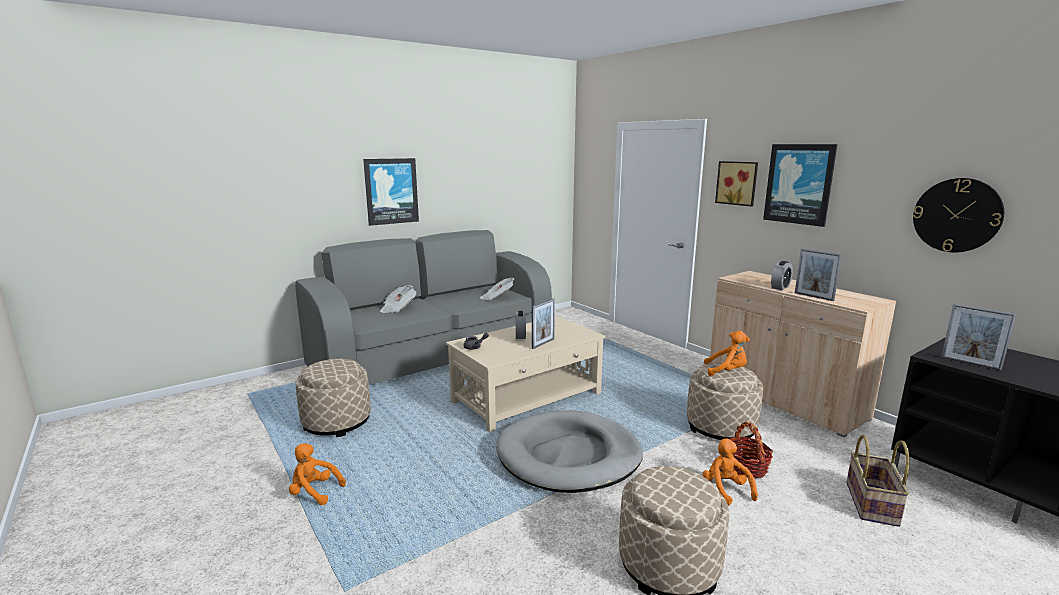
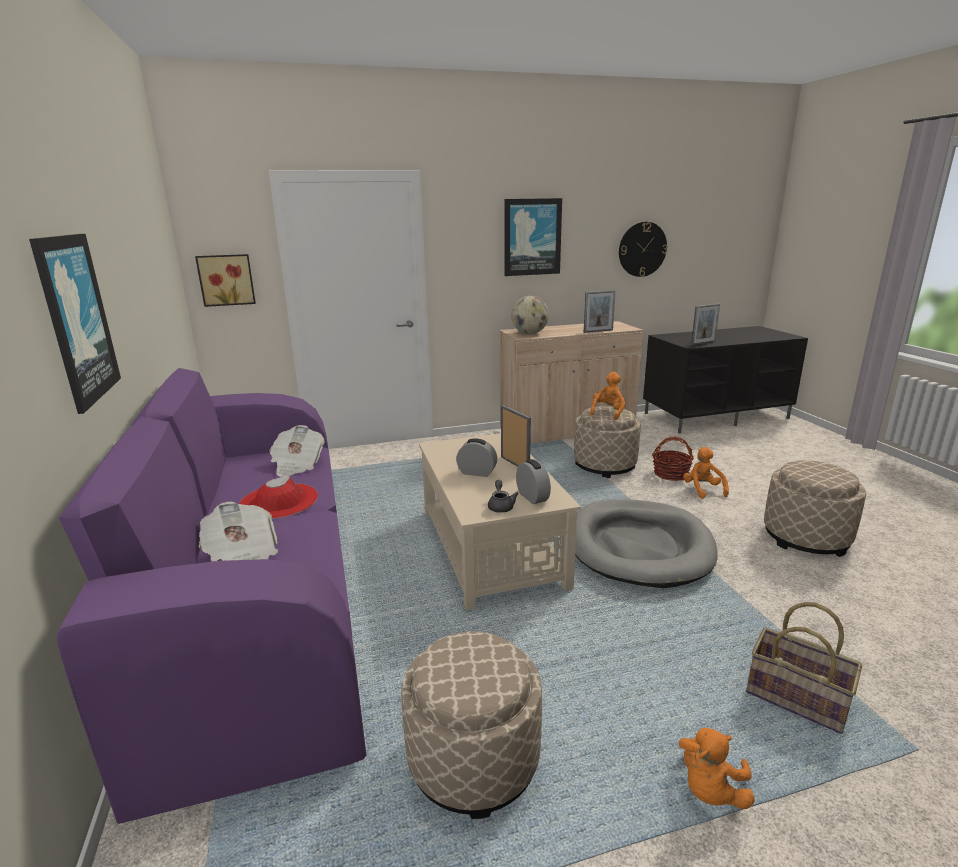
camera: 70 degrees left, 5 degrees up
(436, 353) = (263, 605): grey sofa -> purple sofa
(452, 303) = (278, 501): none -> red hat
(726, 490) = (703, 490): orange plush toy -> orange plush toy turned 75 degrees clockwise
(737, 183) = (470, 242): picture -> picture (226, 280)
(751, 278) = (529, 333): none -> globe
(780, 287) = (564, 332): alarm clock -> alarm clock (532, 497)
(872, 504) = (719, 451): basket -> basket (797, 698)

